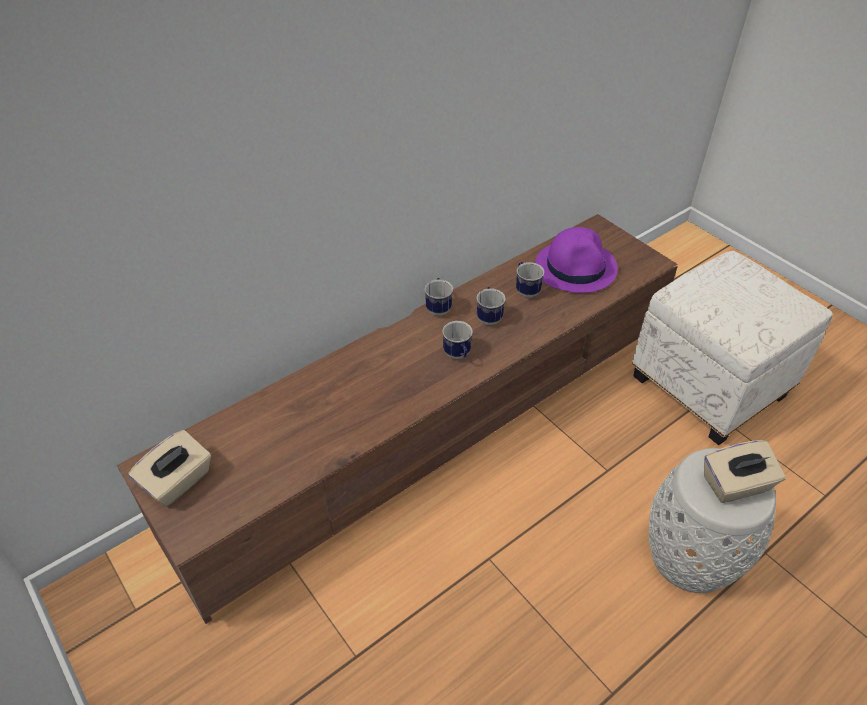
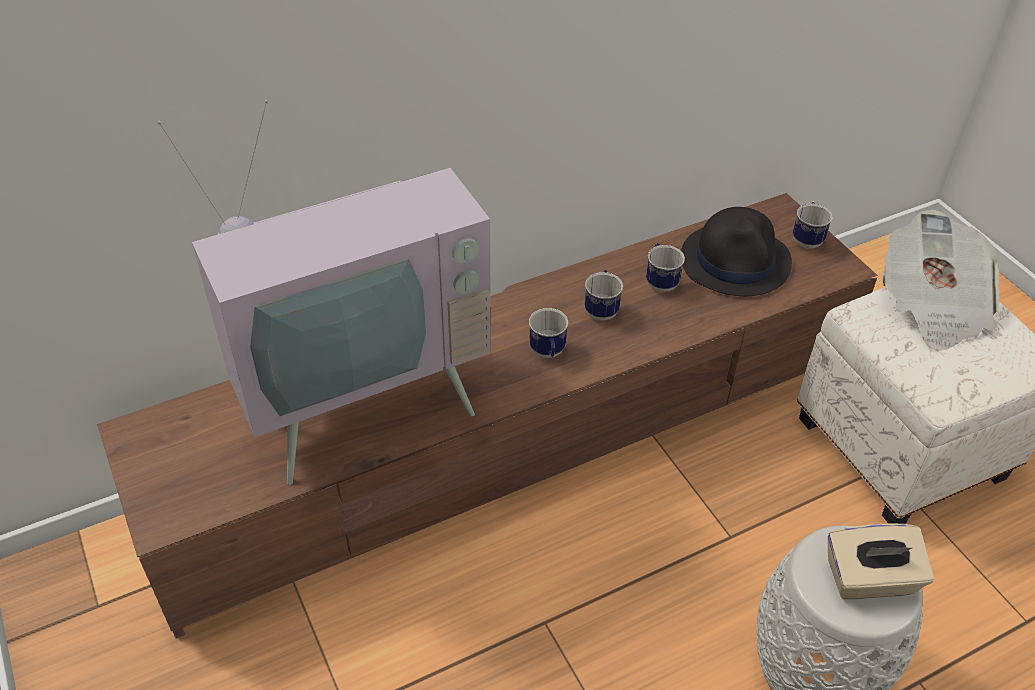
camera: 10 degrees right, 0 degrees up
(178, 482) = (163, 456): beige tissue box -> none
(326, 416) = (362, 404): none -> television
(438, 307) = (539, 288): mug -> mug (806, 239)
(576, 267) = (736, 261): purple hat -> black hat
(725, 280) = (932, 306): none -> newspaper

